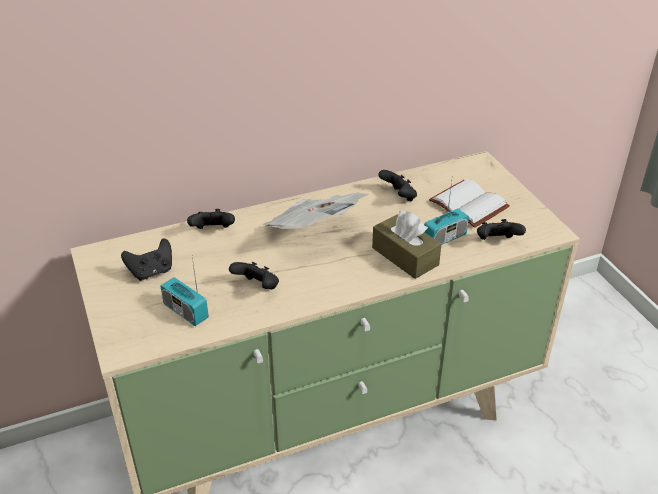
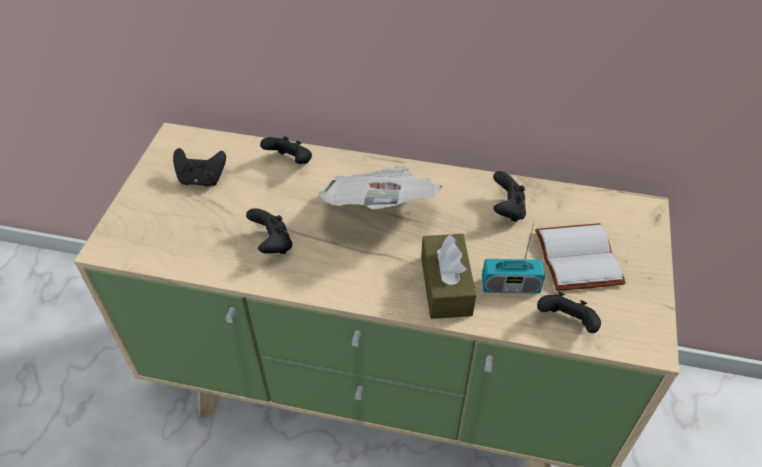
camera: 35 degrees right, 10 degrees up
(185, 311) = (190, 236): radio -> none

